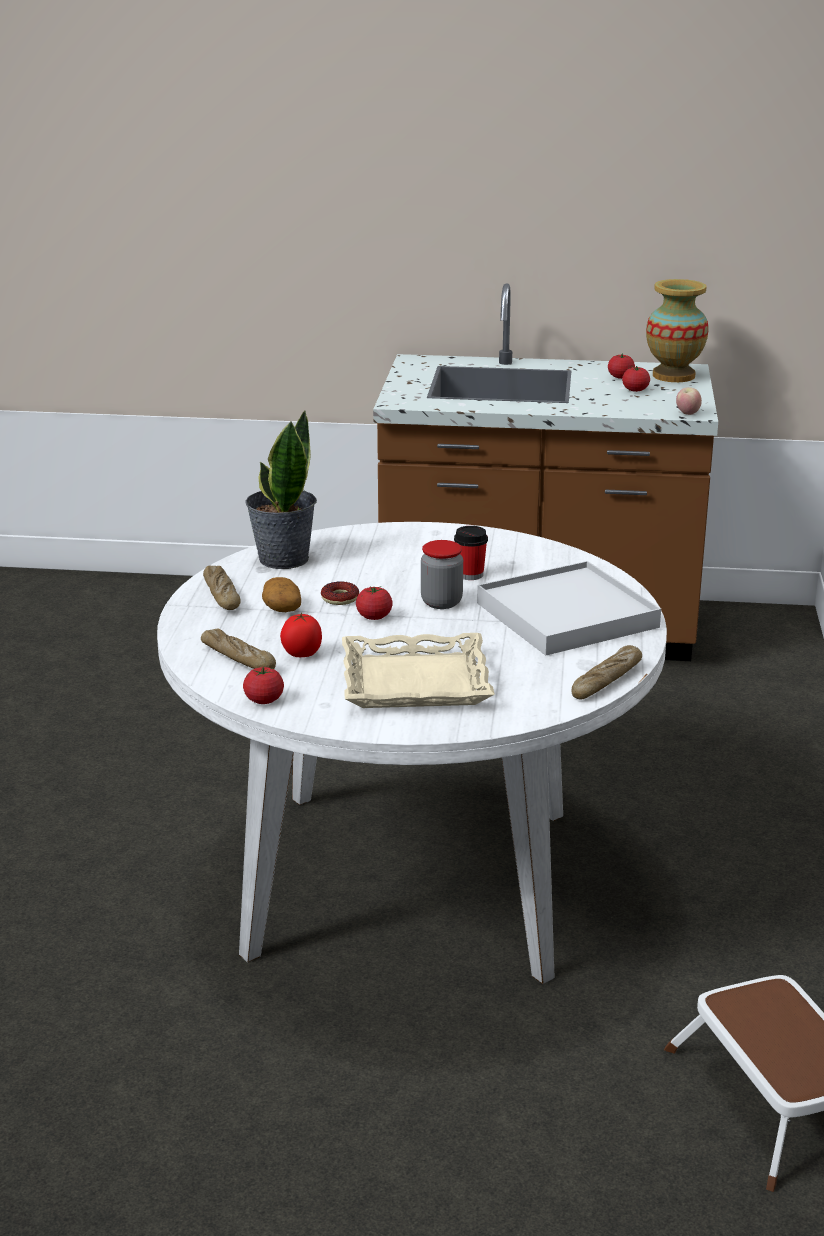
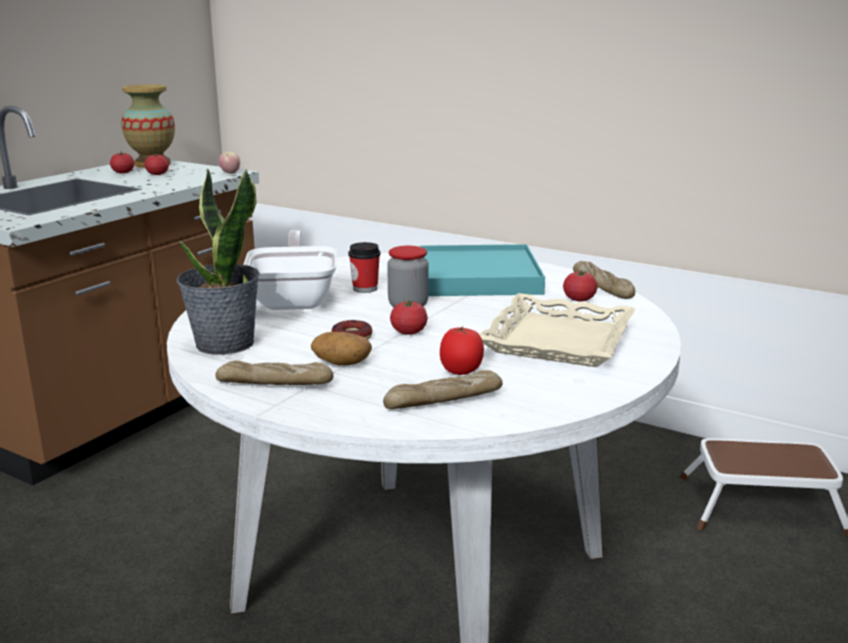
camera: 65 degrees left, 5 degrees down
(264, 700) = (550, 404): tomato -> tomato (579, 299)
(411, 555) = (295, 299): none -> frying pan
(566, 615) = (478, 277): white tray -> turquoise tray

